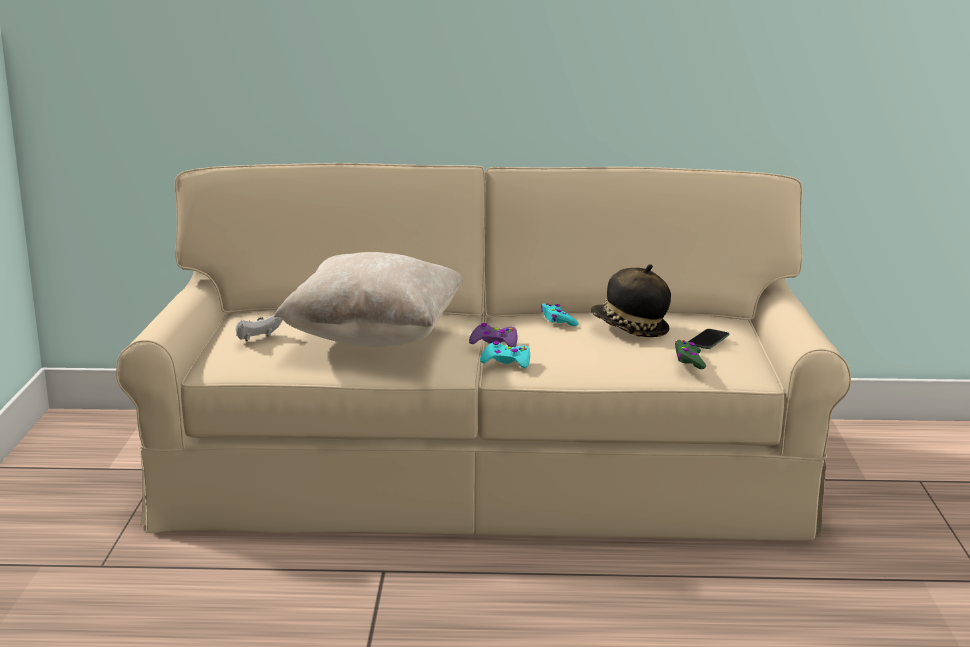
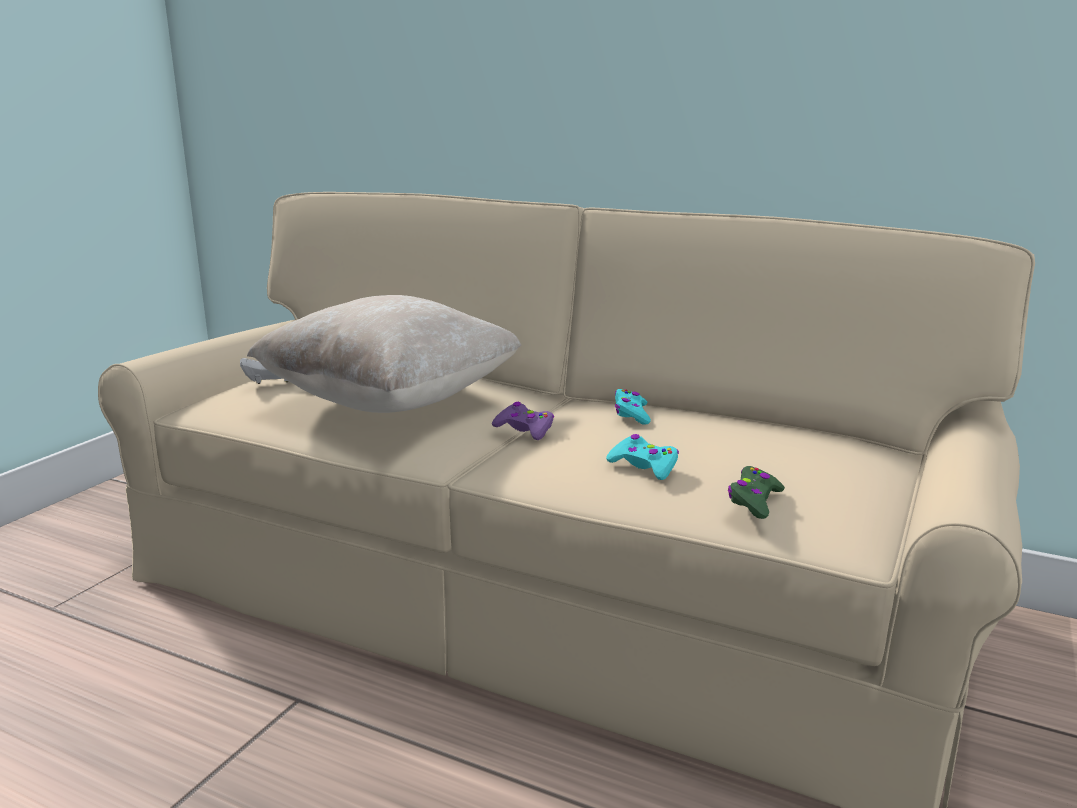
camera: 25 degrees right, 0 degrees up
(506, 362) = (506, 456): turquoise game controller -> turquoise game controller (644, 466)
(629, 329) = (712, 440): hat -> none
(708, 340) = (814, 474): phone -> none

